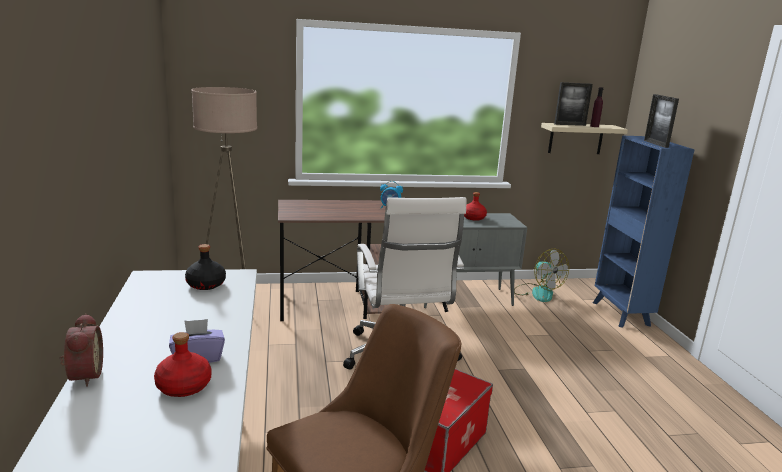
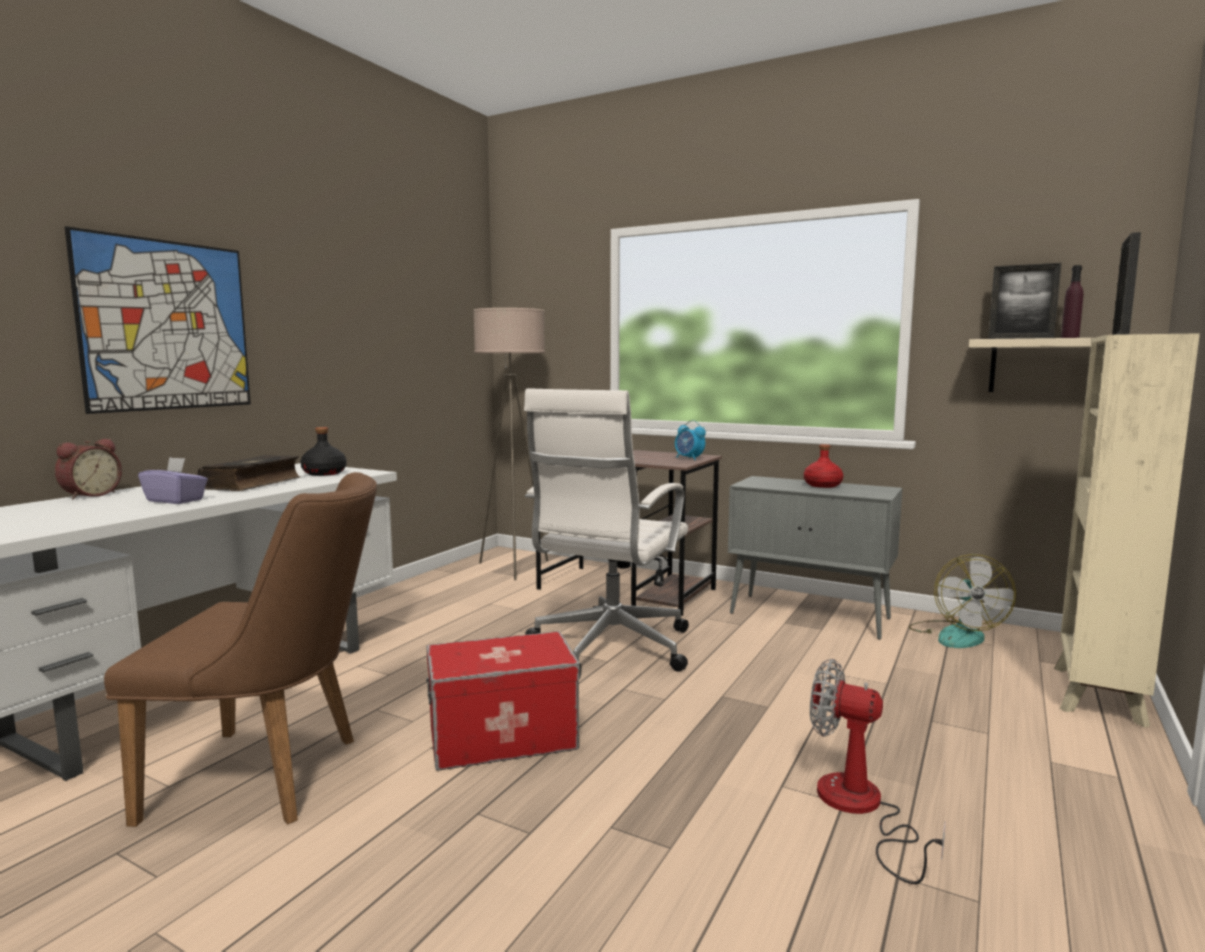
camera: 40 degrees right, 10 degrees down
(71, 175) = (167, 325): none -> picture
(184, 386) = (115, 509): red bottle -> none
(191, 315) = (253, 484): none -> book
(621, 314) = (1097, 696): blue bookcase -> beige bookcase
(623, 410) = (860, 809): none -> fan

